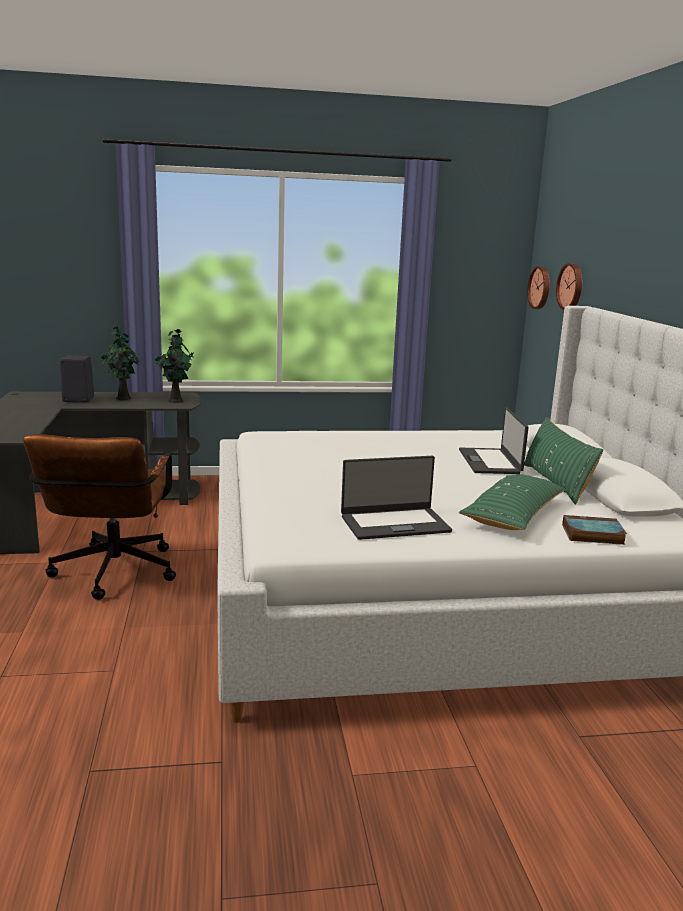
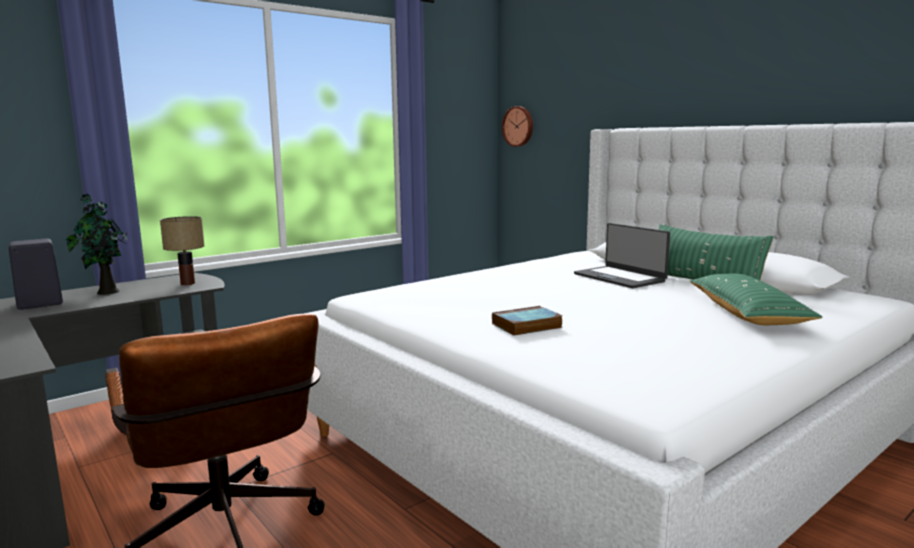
camera: 30 degrees left, 5 degrees down
(175, 401) = (187, 283): potted plant -> table lamp
(394, 524) = (691, 346): laptop -> none
(571, 286) = (568, 118): wall clock -> none
(591, 534) = (833, 314): book -> book (526, 326)

